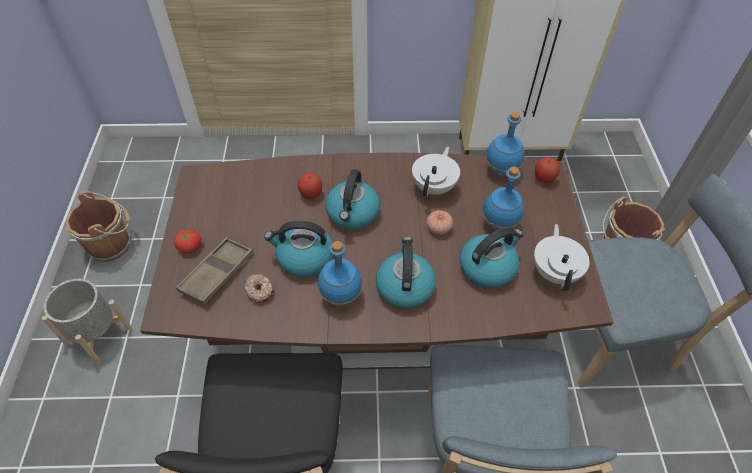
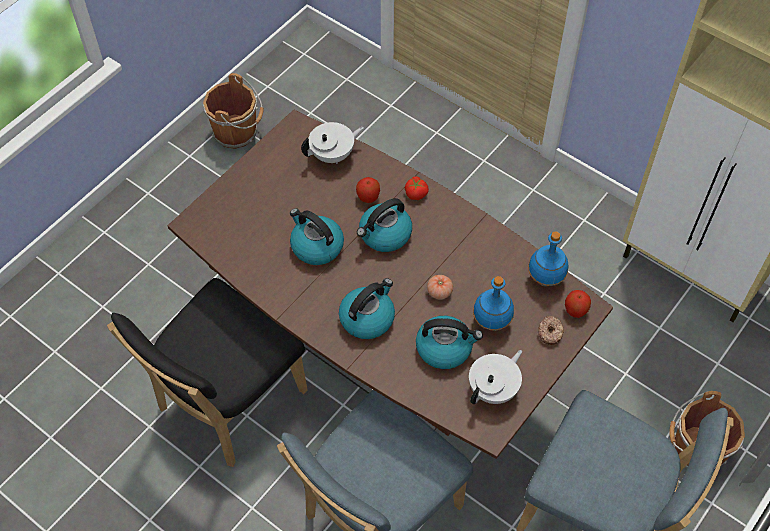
camera: 40 degrees right, 5 degrees up
(98, 335) = (173, 207): grey planter -> none
(189, 246) = (246, 183): tomato -> tomato (416, 193)
(217, 273) = (247, 217): brown tray -> none
(260, 291) = (264, 250): donut -> donut (550, 333)
(340, 297) = (315, 294): blue bottle -> none
(434, 187) = (472, 255): white teapot -> white teapot (333, 155)

